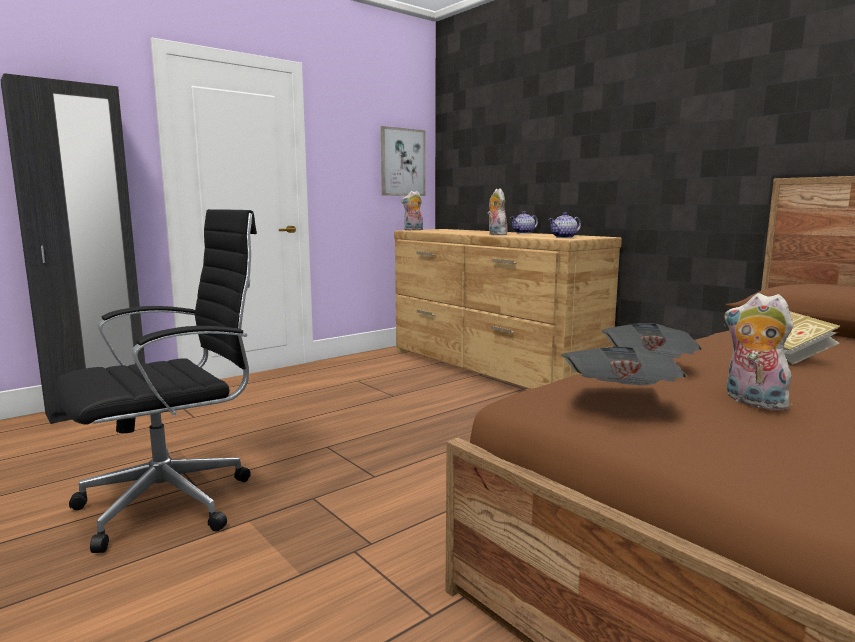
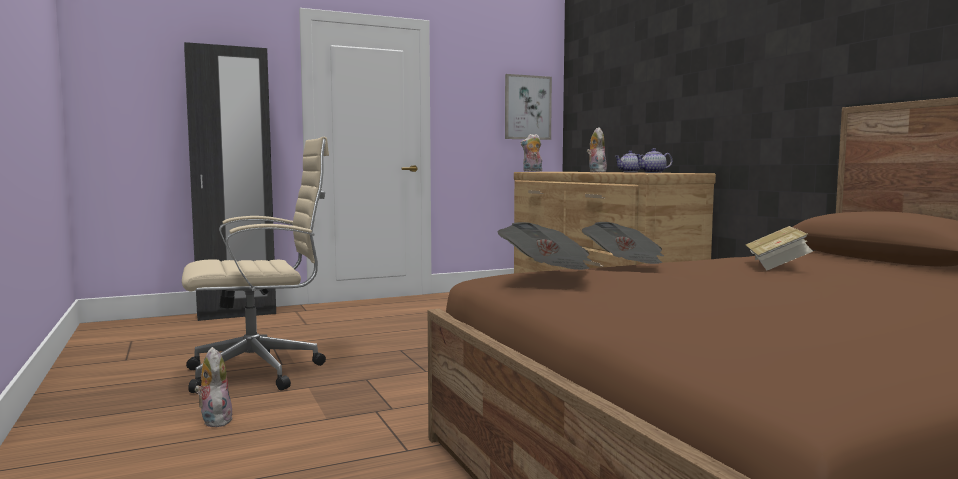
camera: 15 degrees right, 5 degrees down
(174, 502) = (261, 372): black office chair -> beige office chair
(752, 402) = (665, 284): plush toy -> plush toy (214, 420)

